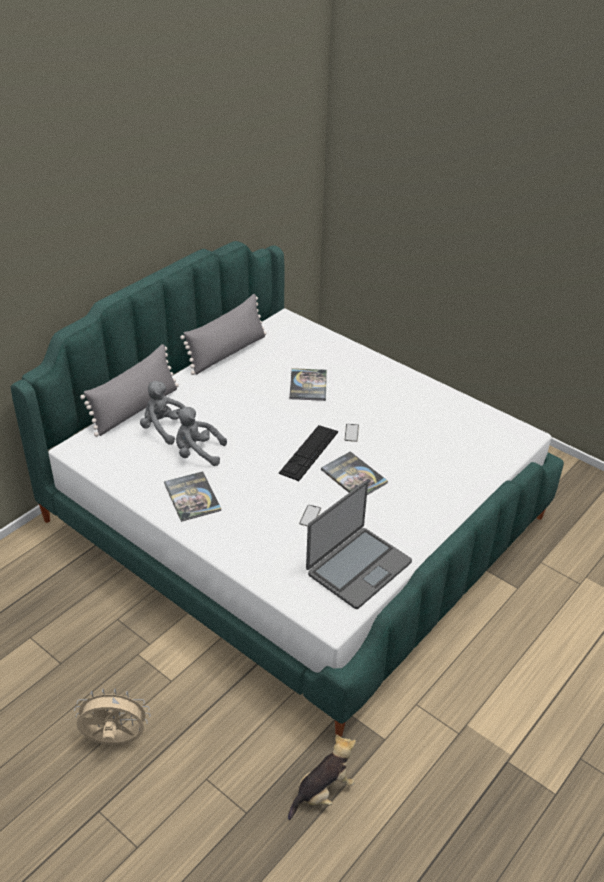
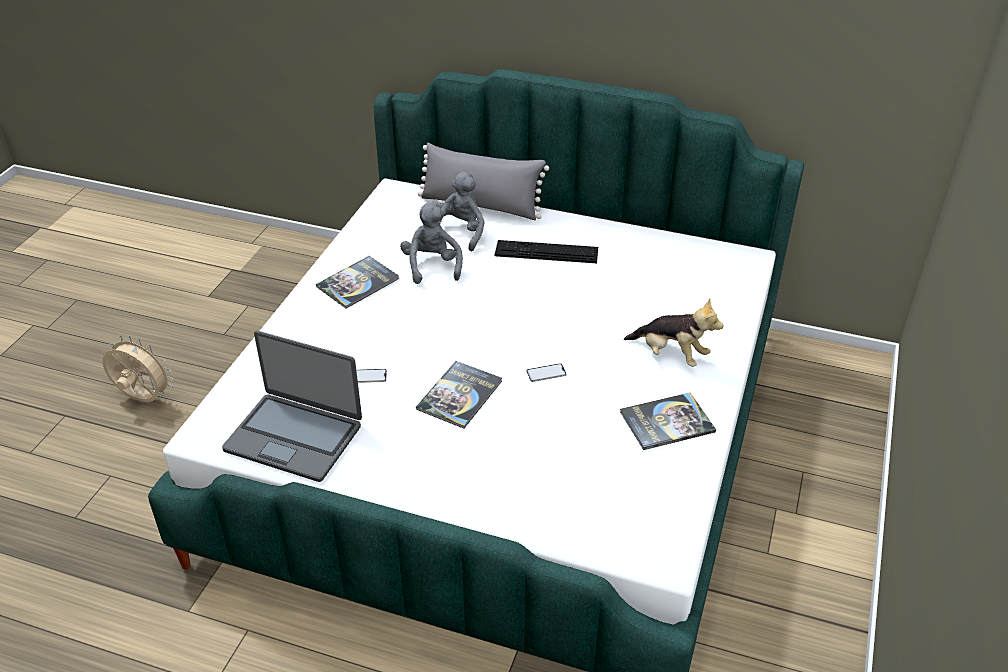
camera: 70 degrees right, 0 degrees up
(114, 741) = (142, 399): beige fan -> beige fan turned 45 degrees counterclockwise
(227, 353) = (634, 234): grey pillow -> none
(308, 385) = (619, 312): book -> book (667, 422)
(309, 452) = (484, 346): keyboard -> keyboard (546, 251)
(323, 791) = (108, 572): plush toy -> plush toy (671, 355)

